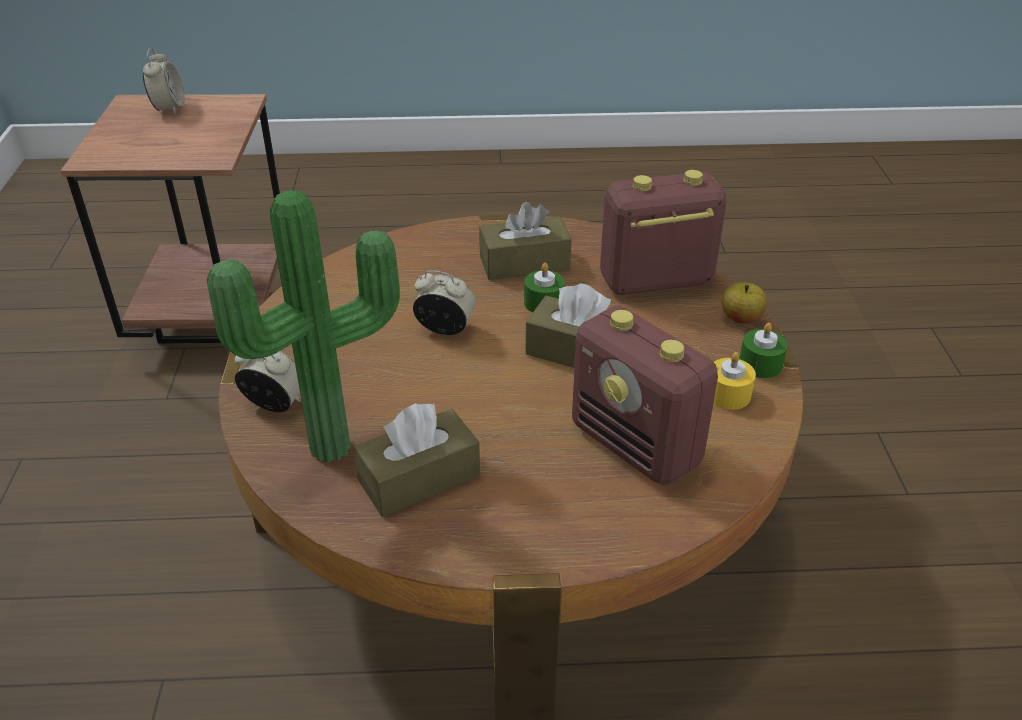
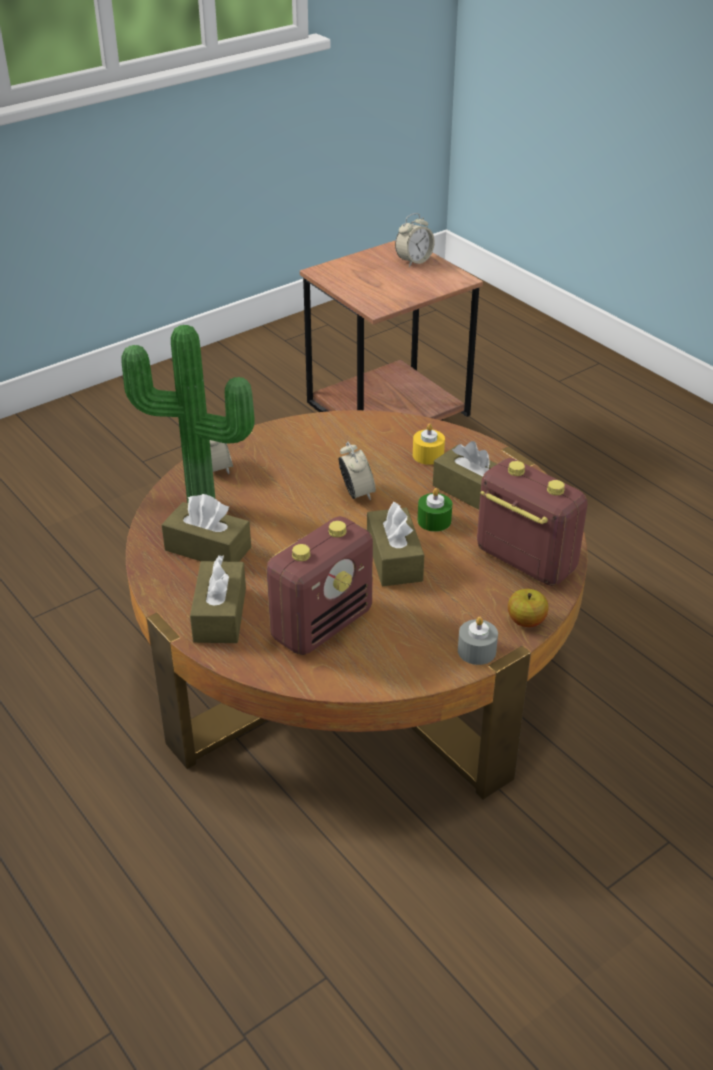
camera: 55 degrees right, 0 degrees up
(550, 519) = (220, 615): none -> brown tissue box
(636, 446) = (322, 624): radio -> radio turned 150 degrees counterclockwise
(728, 394) = (422, 647): yellow candle -> yellow candle (428, 455)
(760, 364) = (476, 651): green candle -> grey candle

